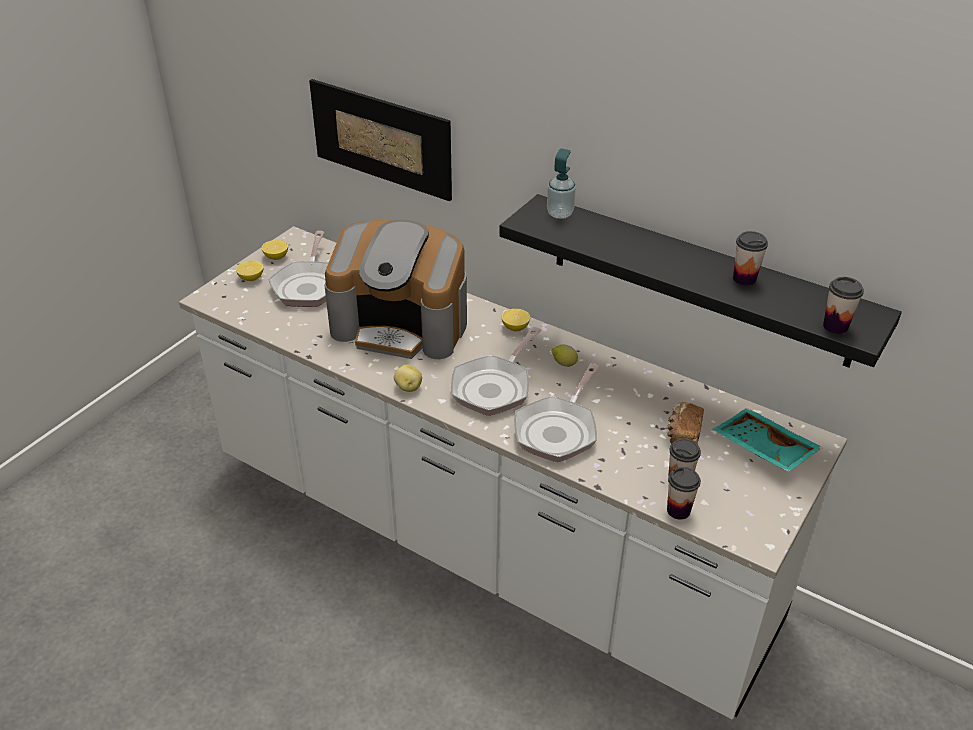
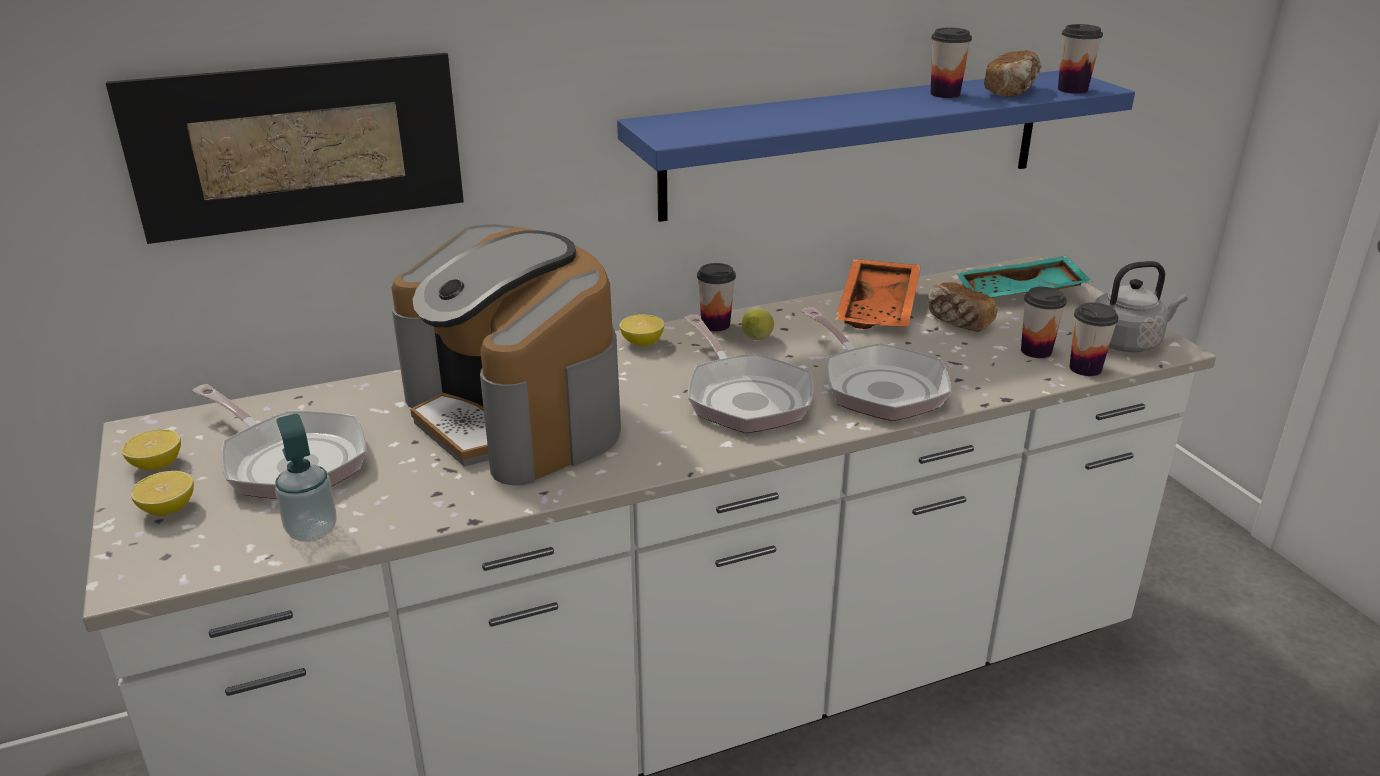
camera: 55 degrees left, 10 degrees down
(402, 325) = (516, 416): coffee machine -> coffee machine turned 90 degrees clockwise
(408, 387) = (667, 459): potato -> none
(560, 213) = (685, 121): soap dispenser -> soap dispenser (312, 530)
(565, 343) = (715, 325): none -> cup
(663, 395) = (880, 308): none -> orange tray
(699, 280) = (856, 143): black shelf -> blue shelf
(743, 521) = (1127, 342): none -> grey kettle
(792, 302) = (1012, 91): none -> bread

